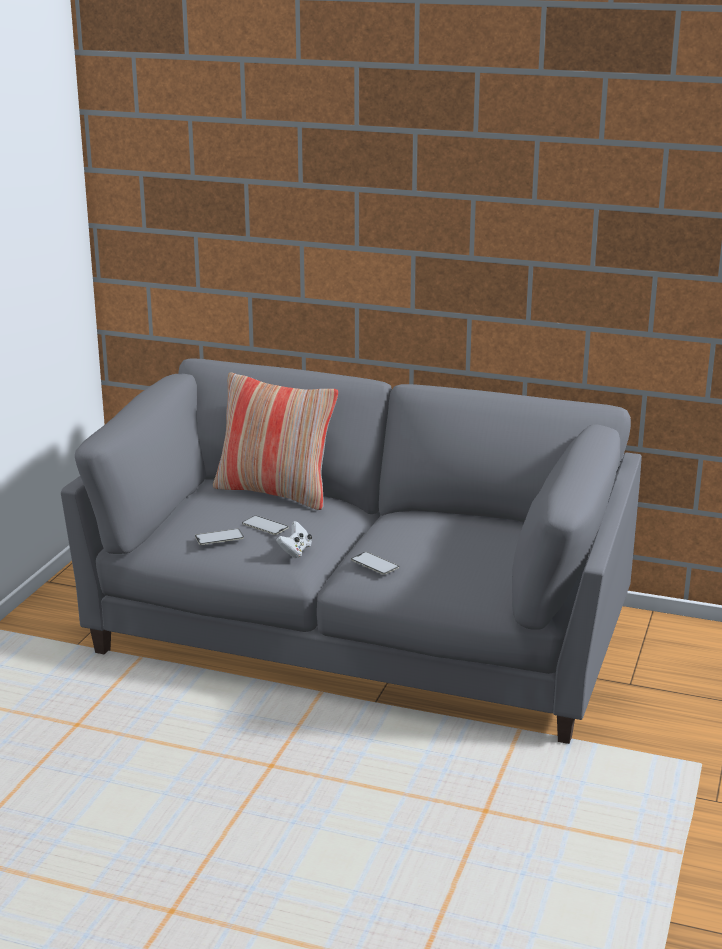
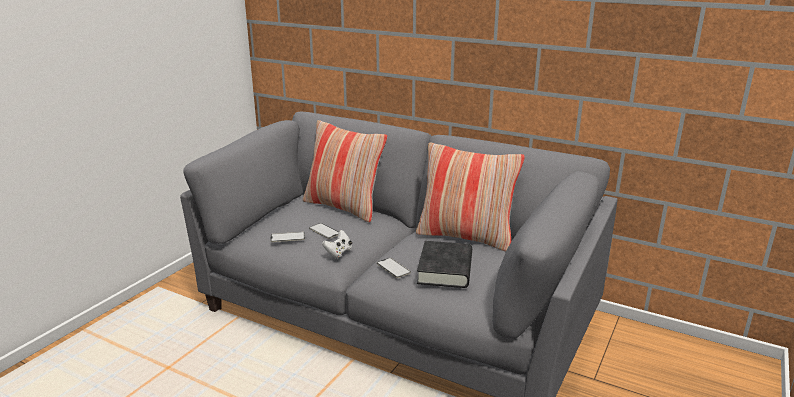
camera: 10 degrees right, 0 degrees up
(441, 560) = (445, 270): none -> black book
(454, 519) = (466, 237): none -> pillow

